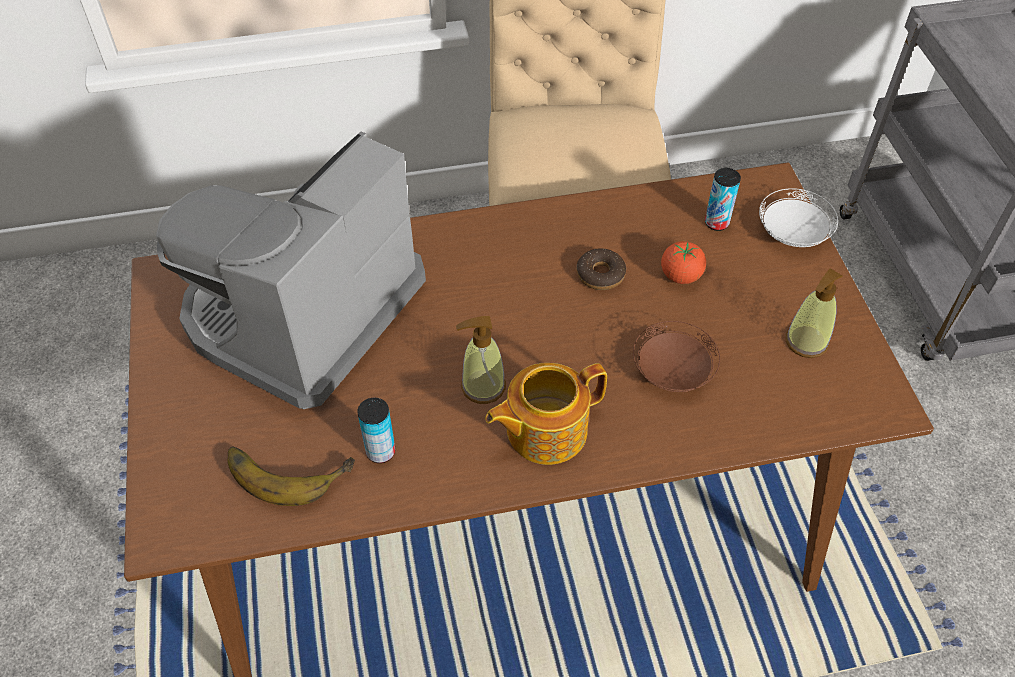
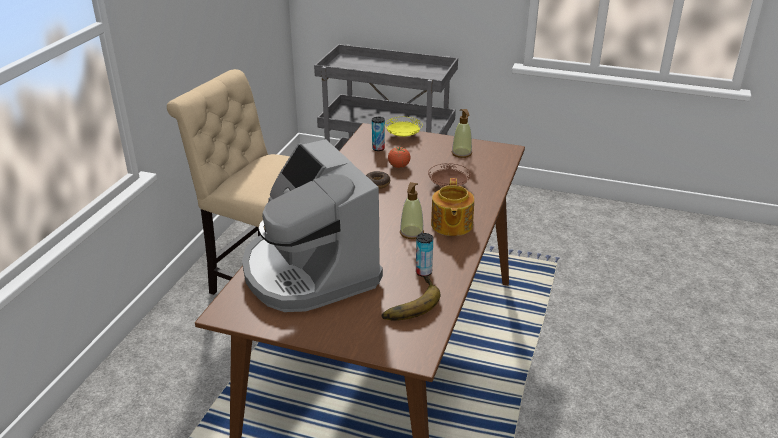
camera: 60 degrees left, 20 degrees down
(792, 233) = (403, 136): white plate -> yellow plate

